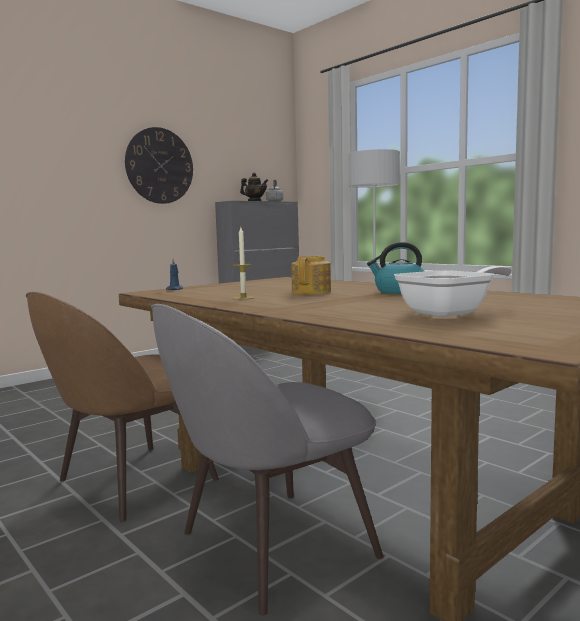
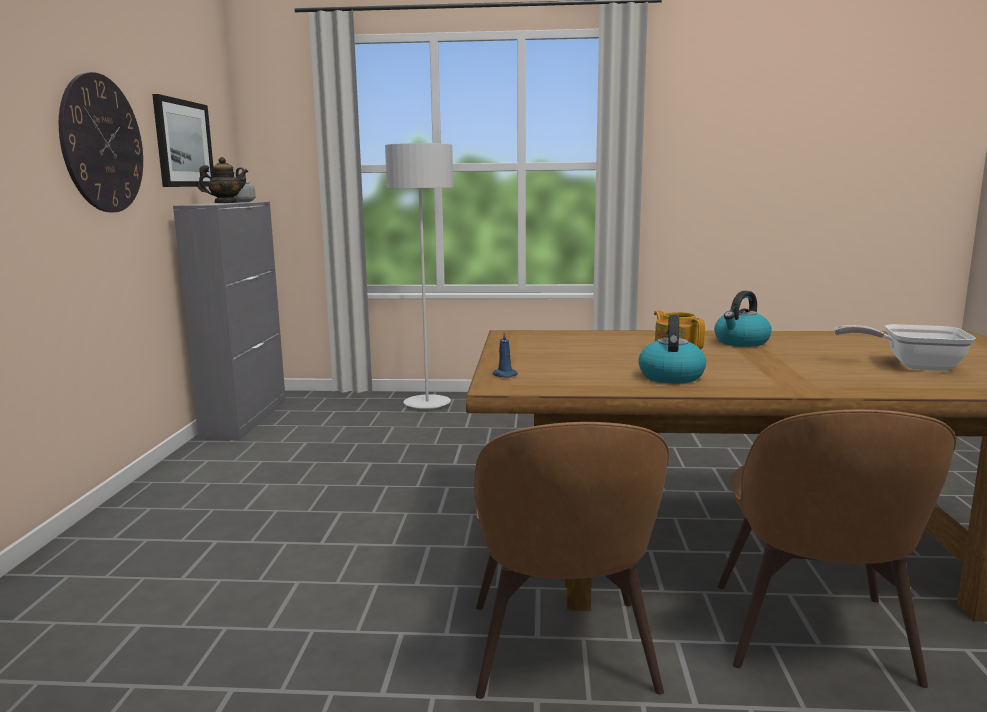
camera: 45 degrees left, 5 degrees up
(236, 166) = (183, 144): none -> picture
(243, 298) = (670, 376): candle -> kettle
(270, 547) = (812, 636): grey chair -> brown chair
(451, 313) = (913, 365): frying pan -> frying pan turned 90 degrees counterclockwise

